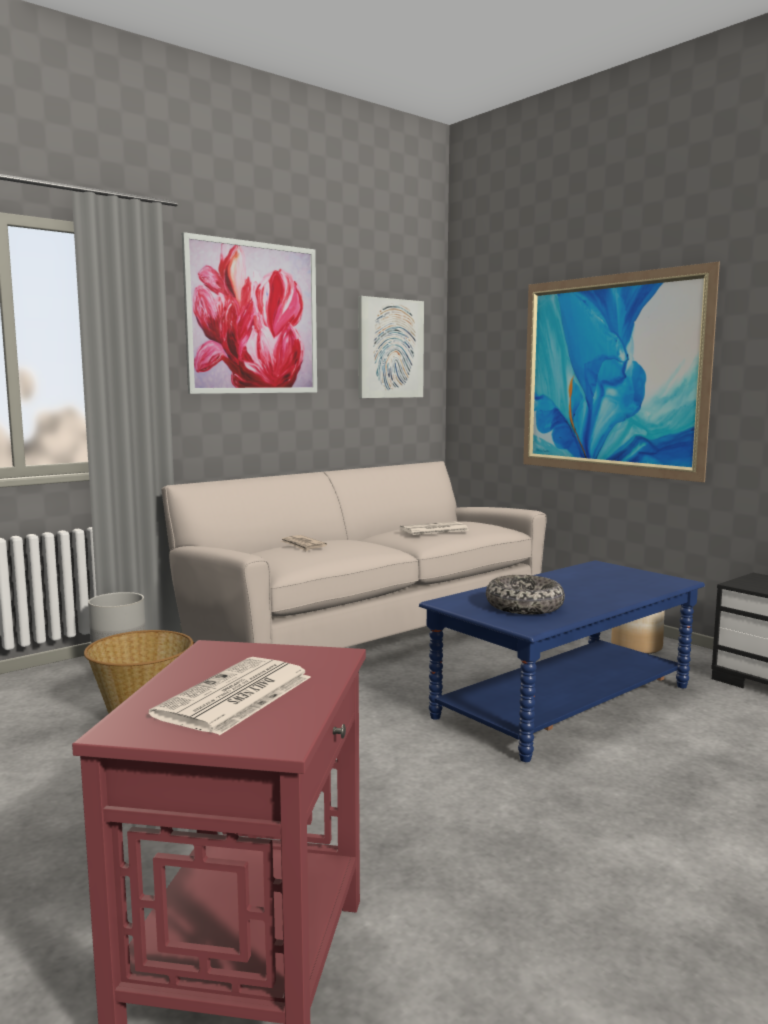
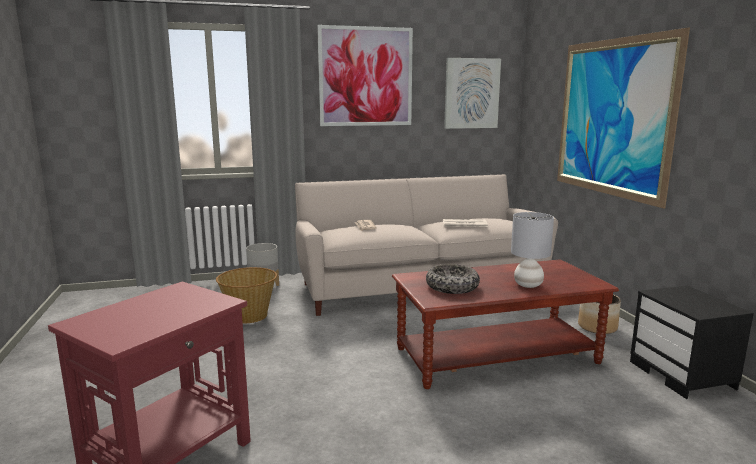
camera: 25 degrees right, 5 degrees up
(235, 697) = (141, 316): newspaper -> none
(565, 702) = (497, 356): blue coffee table -> brown coffee table
(608, 592) = (528, 285): none -> grey table lamp

